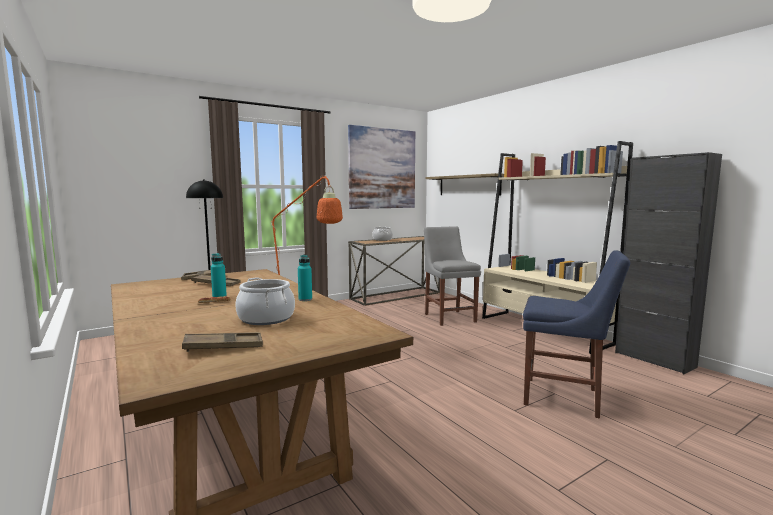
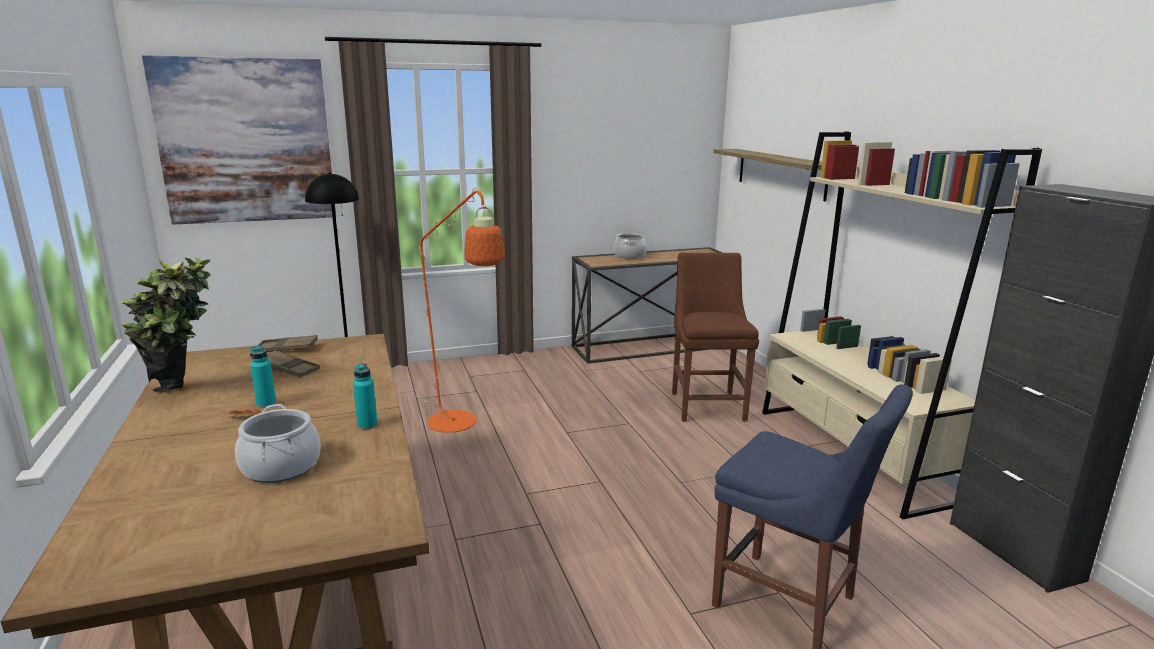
camera: 15 degrees right, 10 degrees up
(150, 297) = (186, 394): none -> potted plant
(224, 347) = (183, 525): brown tray -> none
(382, 168) = (637, 134): picture -> picture (246, 141)
(449, 317) = (707, 404): grey chair -> brown chair

